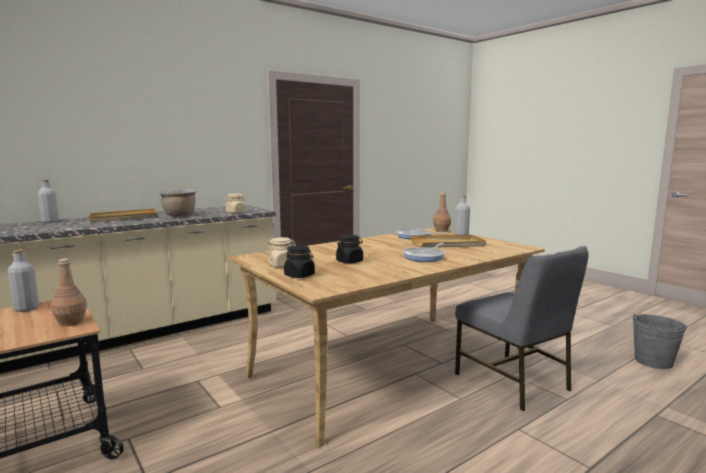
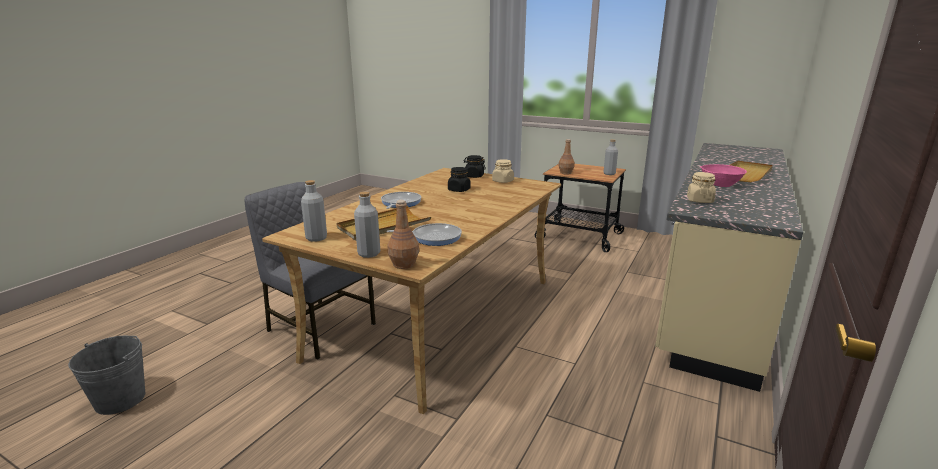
camera: 155 degrees right, 10 degrees up
(50, 221) = (767, 162): grey bottle -> grey bottle (316, 238)
(180, 216) = (719, 184): brown cooking pot -> pink bowl

